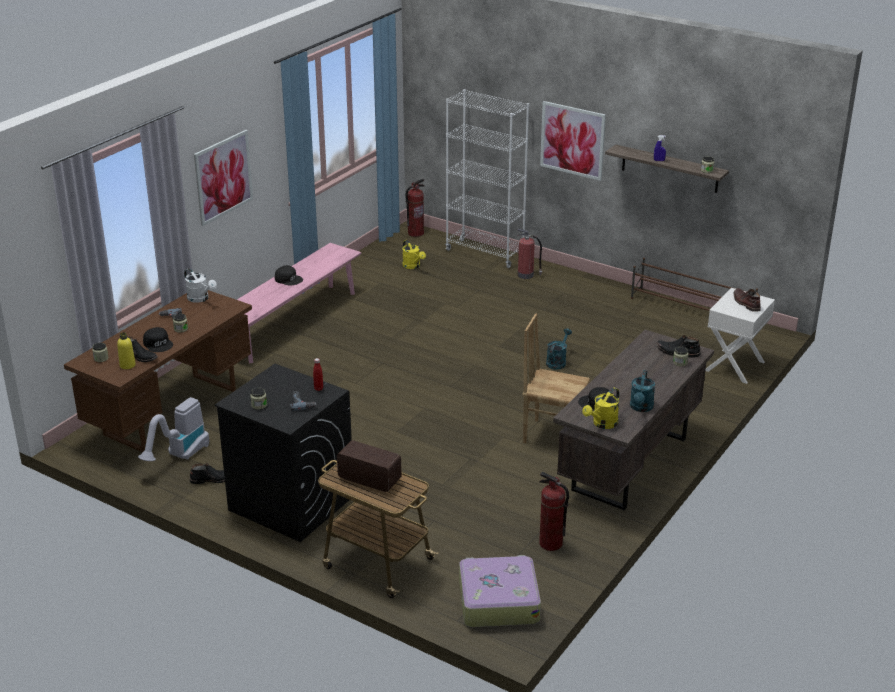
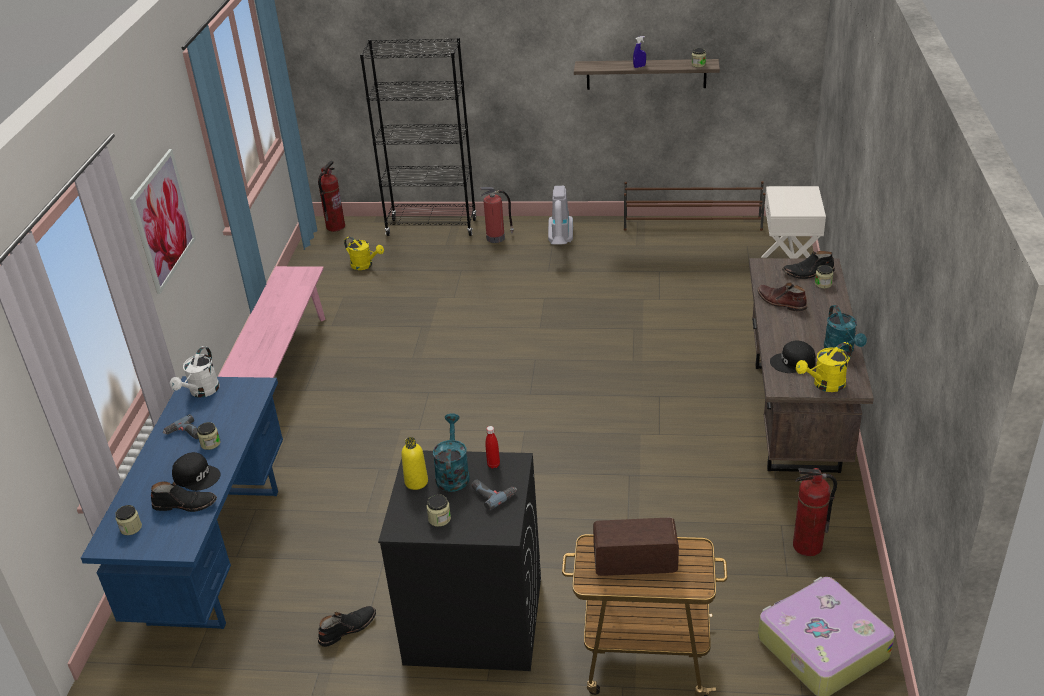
camera: 25 degrees left, 5 degrees up
(127, 365) = (178, 524): yellow bottle -> yellow bottle (416, 482)
(171, 411) = (216, 553): brown desk -> blue desk
(179, 457) = (277, 614): vacuum cleaner -> vacuum cleaner (561, 243)
(200, 299) = (201, 392): white watering can -> white watering can turned 90 degrees clockwise
(288, 279) = (264, 327): black cap -> none
(485, 254) = (432, 227): white bookcase -> black bookcase
(552, 435) = (688, 412): brown chair -> none
(557, 361) = (616, 324): turquoise watering can -> turquoise watering can (452, 474)
(572, 140) = (520, 69): picture -> none
(602, 424) = (824, 385): yellow watering can -> yellow watering can turned 45 degrees clockwise
(745, 303) = (797, 198): brown boot -> brown boot (781, 302)

